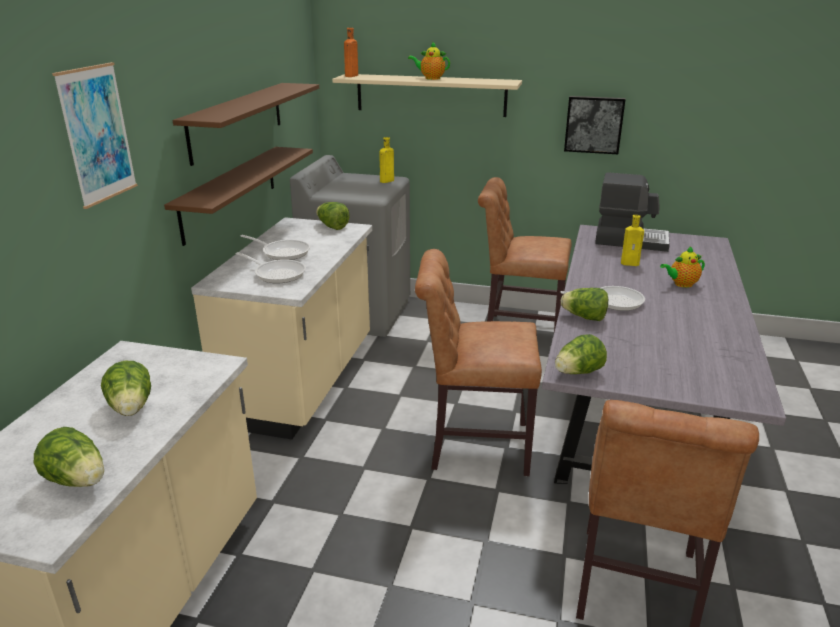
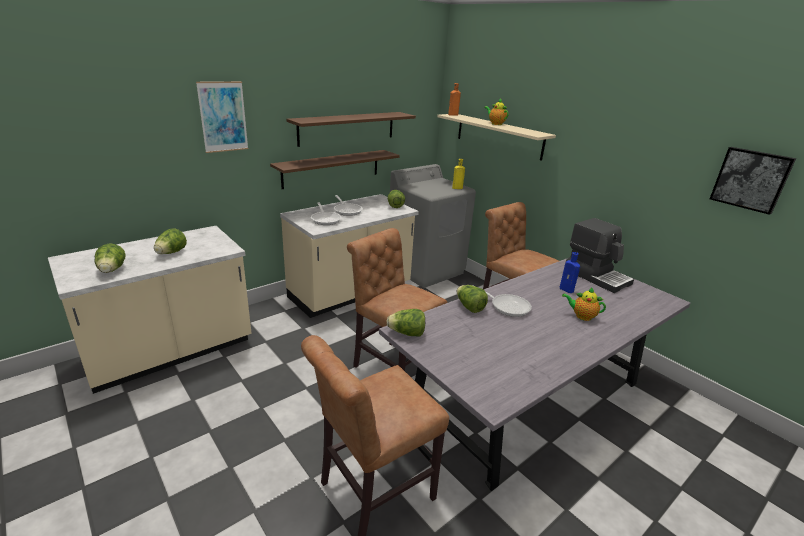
camera: 35 degrees right, 0 degrees up
(594, 124) = (601, 179): picture -> picture (751, 179)
(631, 263) = (567, 290): yellow bottle -> blue bottle

